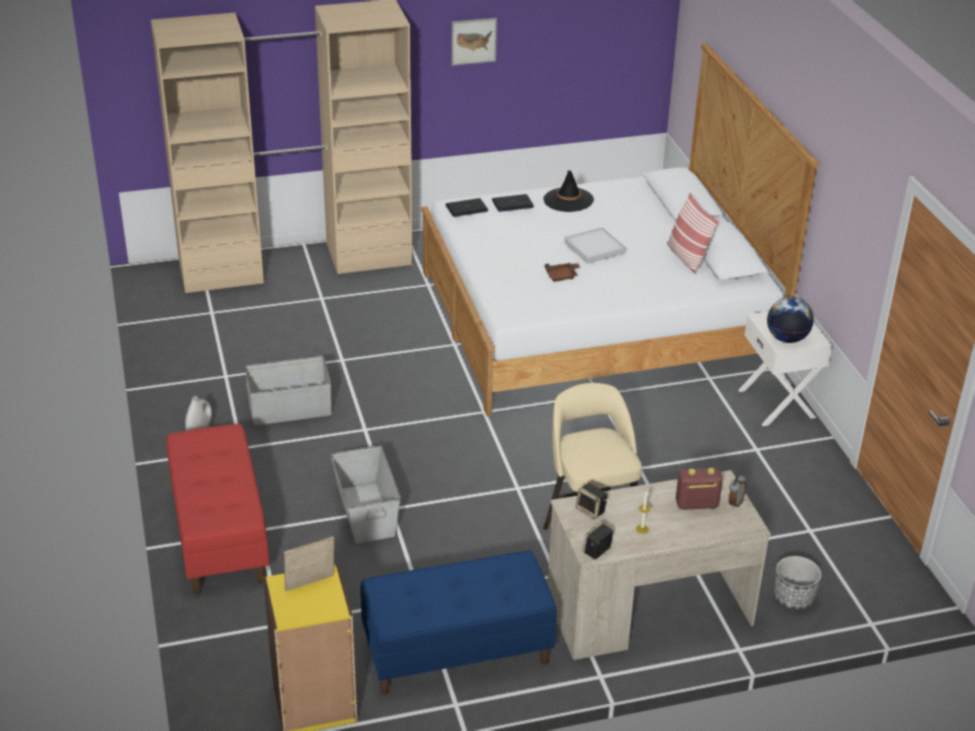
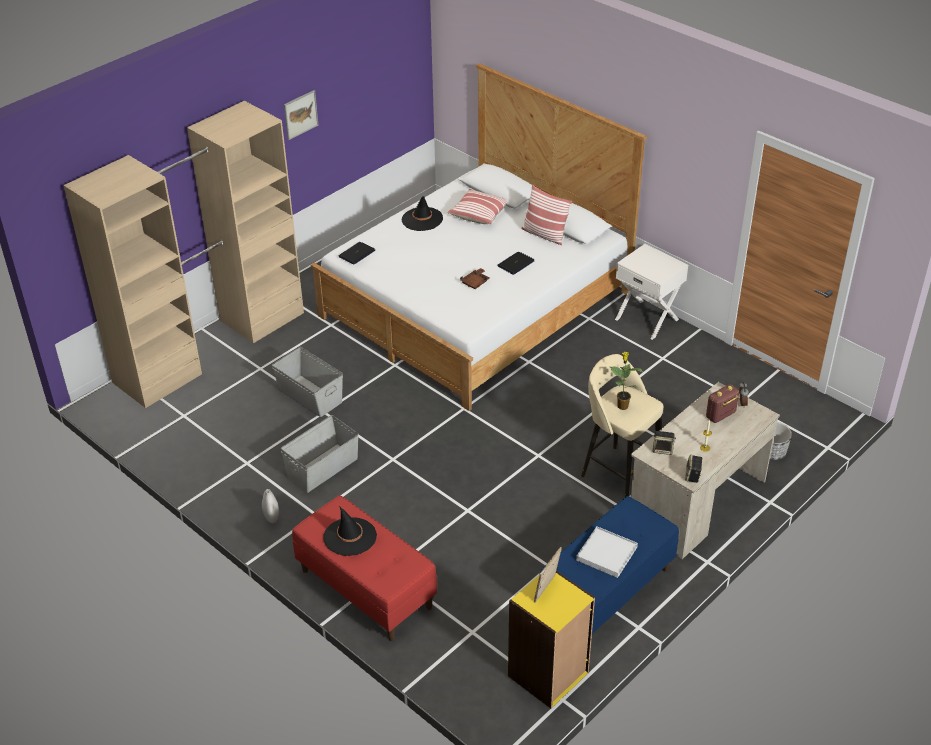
camera: 30 degrees left, 5 degrees up
(210, 464) = (350, 537): none -> black hat
(365, 512) = (453, 521): grey storage box -> grey storage box (310, 396)
(512, 204) = (387, 237): laptop -> laptop (516, 263)
(589, 448) = (622, 406): none -> potted plant
(595, 248) = (477, 251): white tray -> white tray (607, 554)
(635, 215) = (479, 214): none -> pillow
(787, 338) = (657, 271): globe -> none

